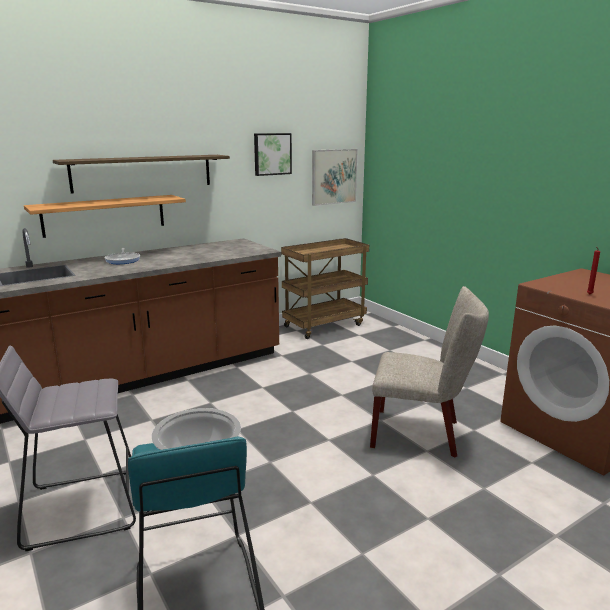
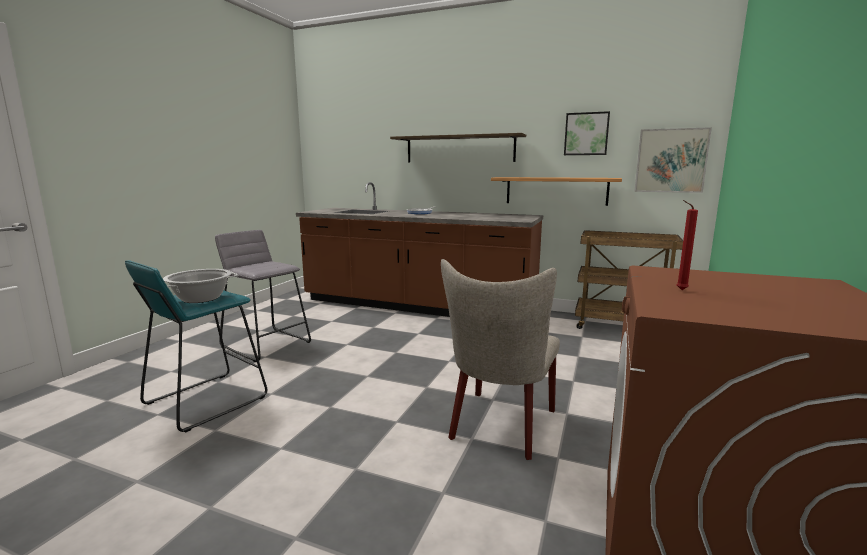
camera: 55 degrees right, 5 degrees down
(104, 215) = (428, 180): shelf -> shelf (556, 191)
(422, 433) = (500, 427): beige chair -> beige chair turned 45 degrees clockwise

